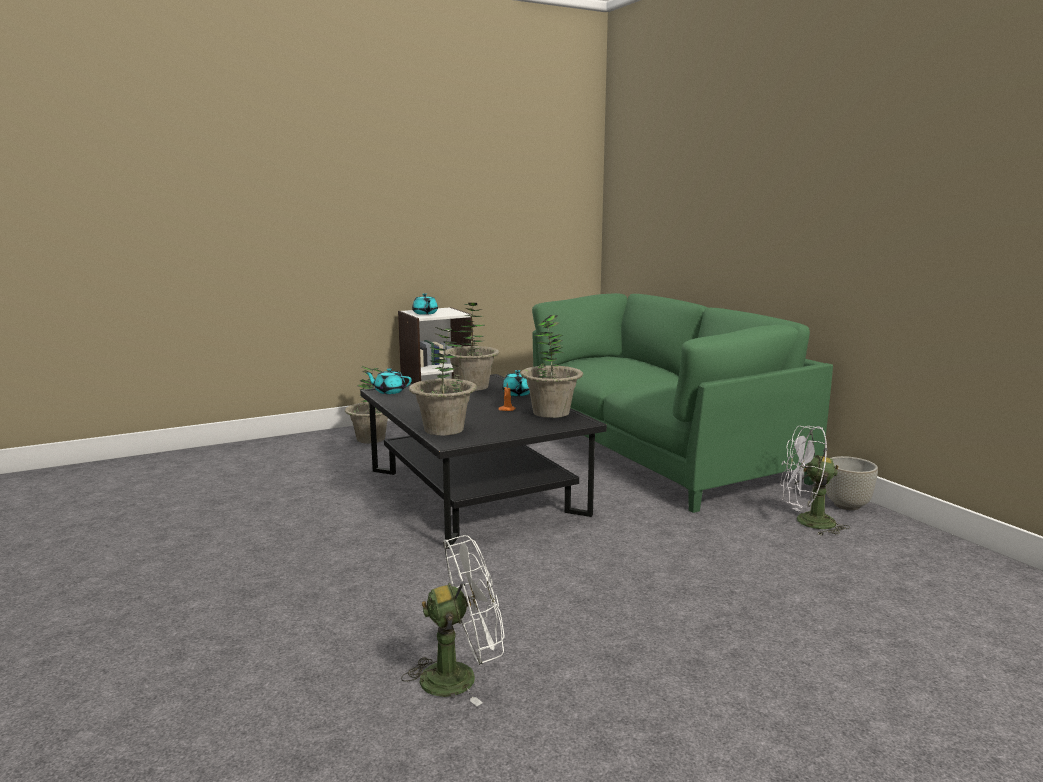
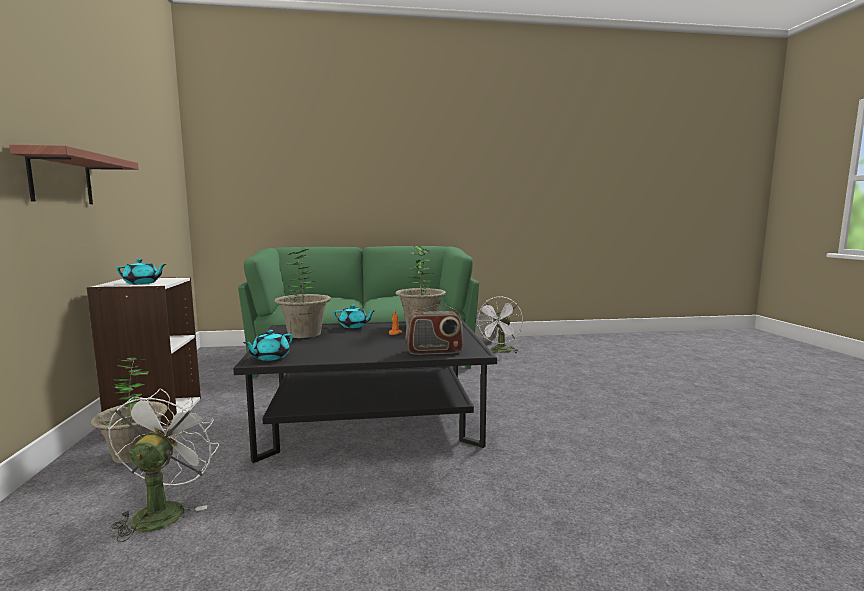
camera: 70 degrees left, 5 degrees down
(390, 228) = (61, 178): none -> shelf
(444, 429) = (434, 351): potted plant -> radio
(460, 676) = (689, 467): white fan -> white fan (163, 510)

